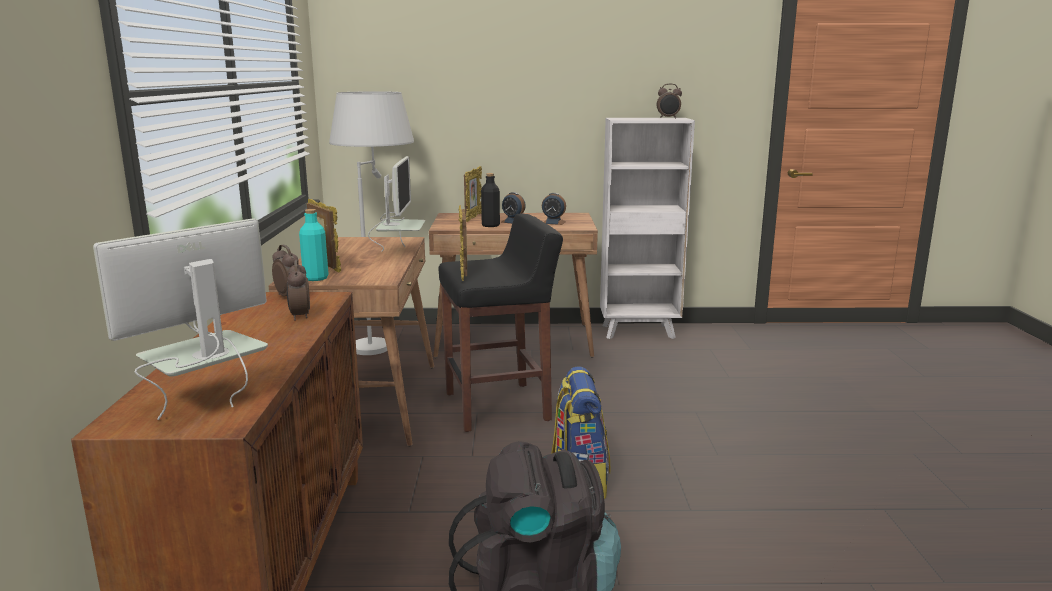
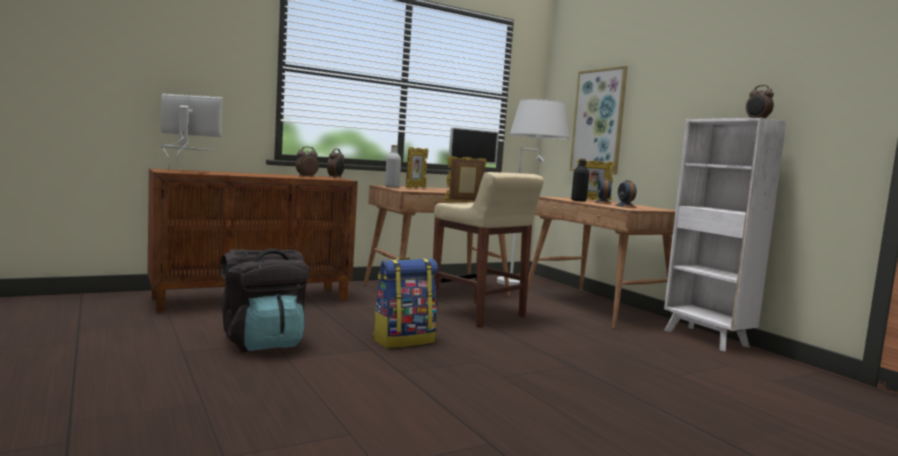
camera: 60 degrees right, 10 degrees down
(316, 278) = (392, 187): turquoise bottle -> grey bottle
(432, 113) = (598, 121): none -> picture
(499, 406) = (479, 314): black stool -> beige stool

